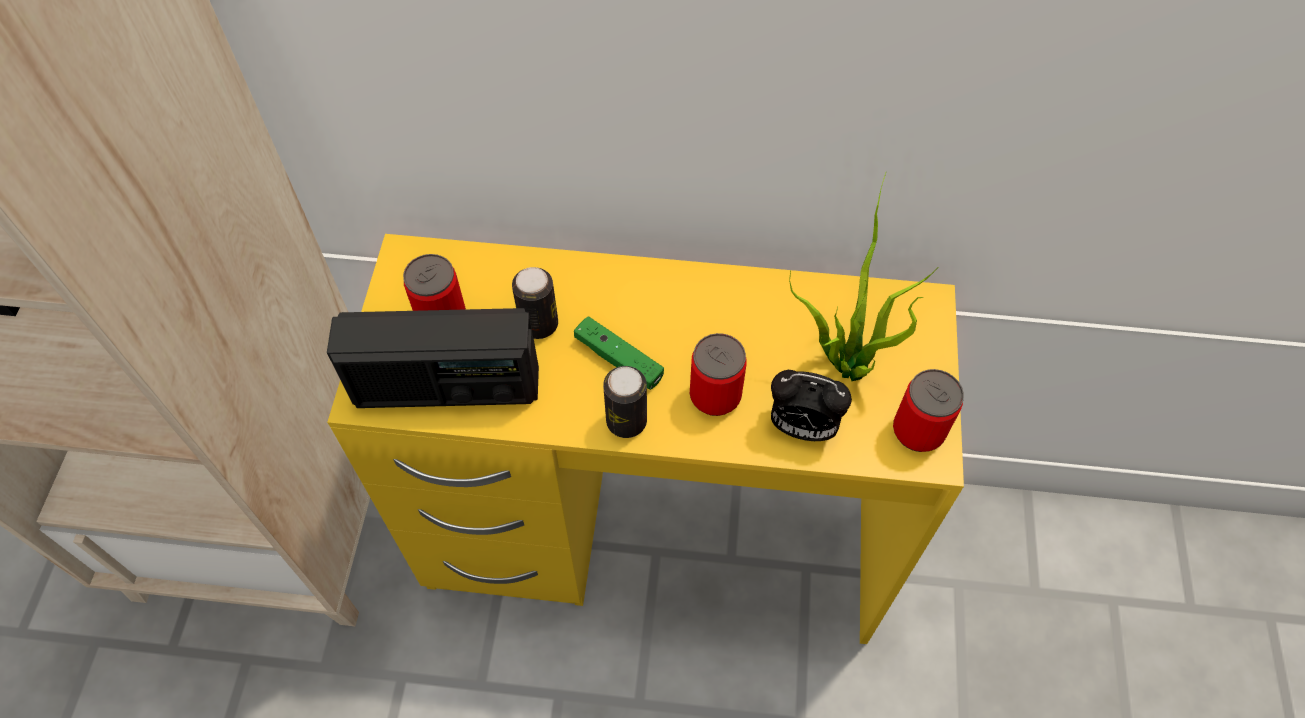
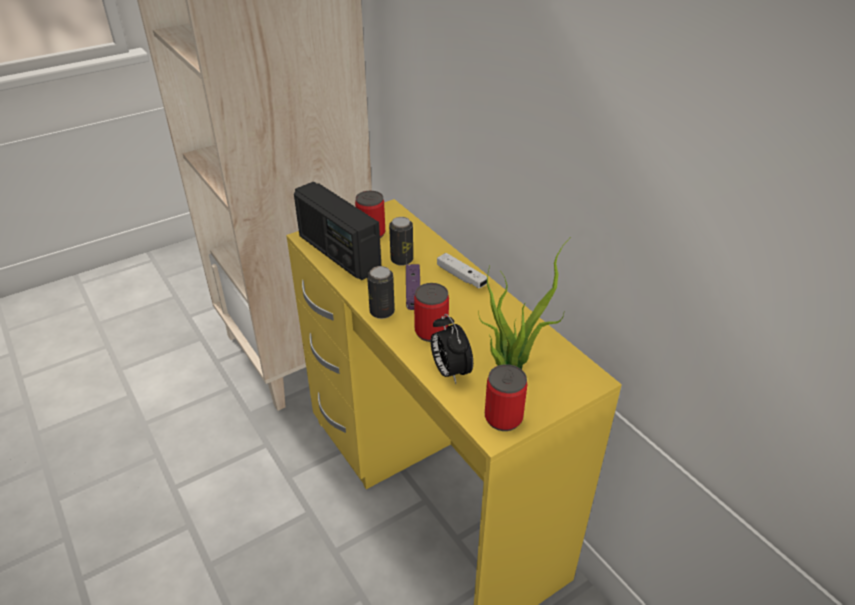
camera: 50 degrees right, 20 degrees down
(618, 359) = (413, 291): green game controller -> purple game controller
(640, 287) = (461, 277): none -> white game controller

